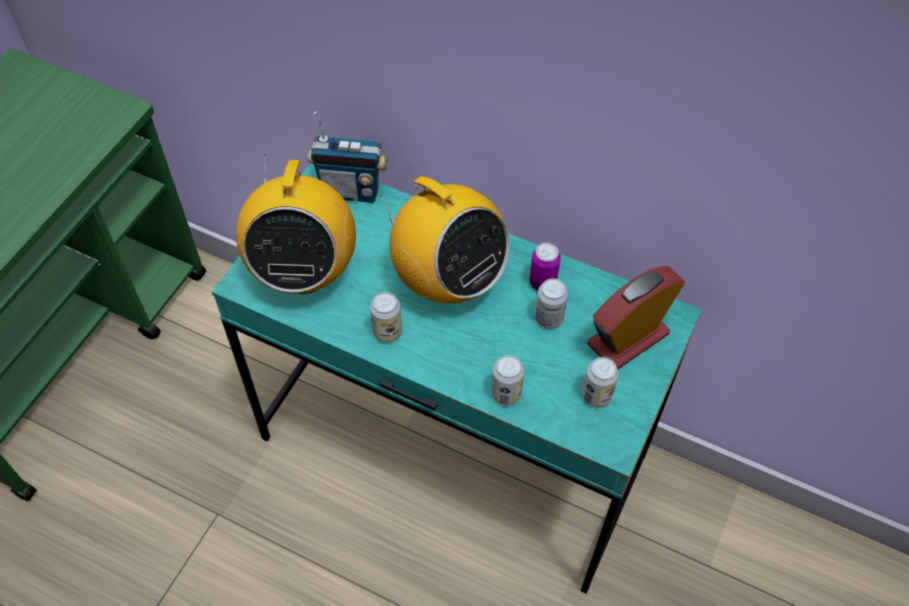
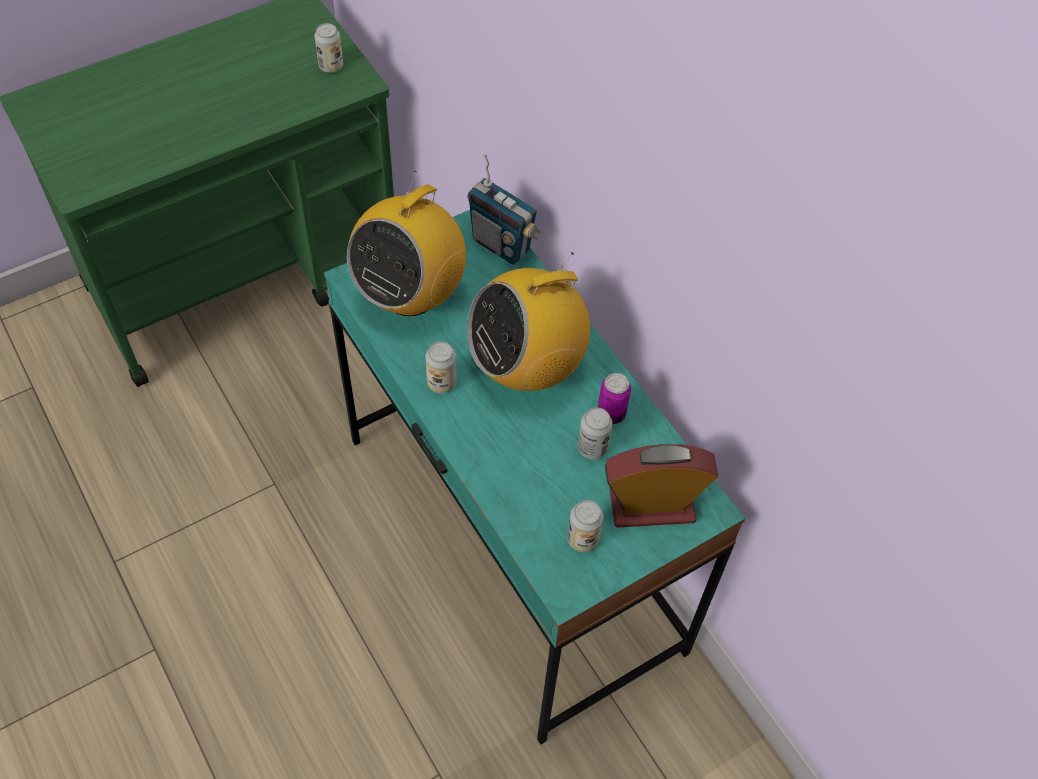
camera: 30 degrees right, 0 degrees up
(447, 280) = (527, 367): radio -> radio turned 75 degrees clockwise
(506, 394) = (503, 492): can -> can (331, 66)

